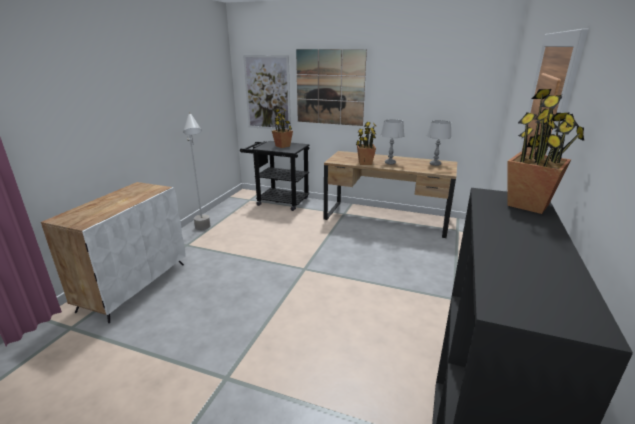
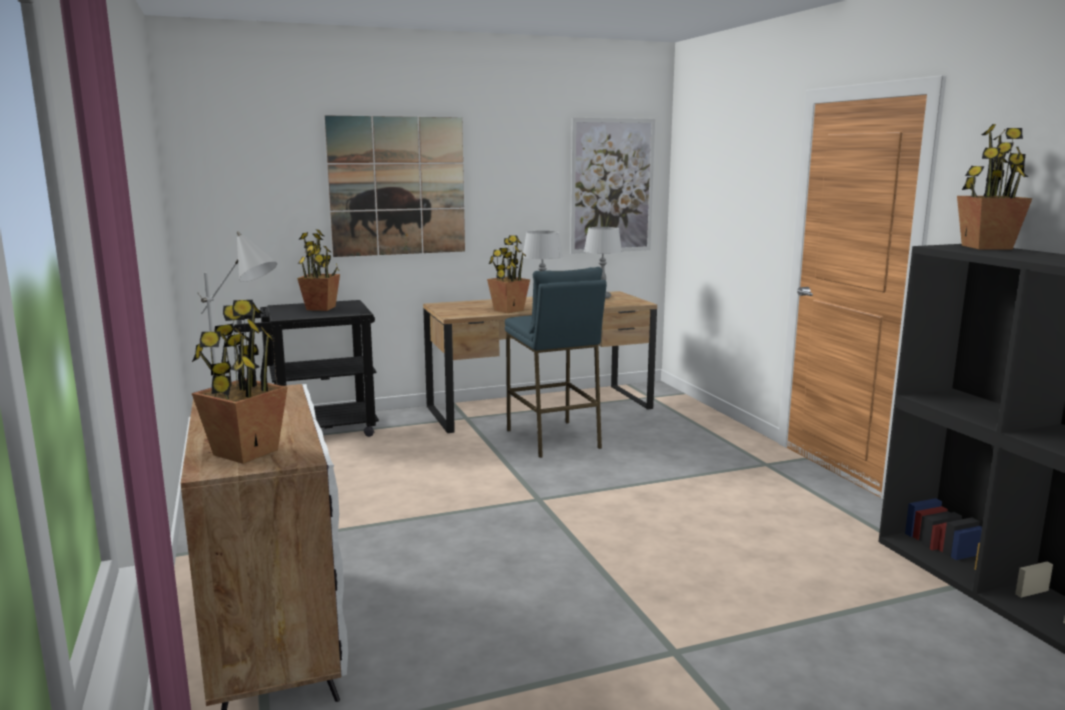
camera: 40 degrees left, 10 degrees down
(80, 215) = (245, 452): none -> potted plant
(267, 93) = (259, 204): picture -> picture (612, 186)
(363, 238) = (553, 439): none -> blue stool

